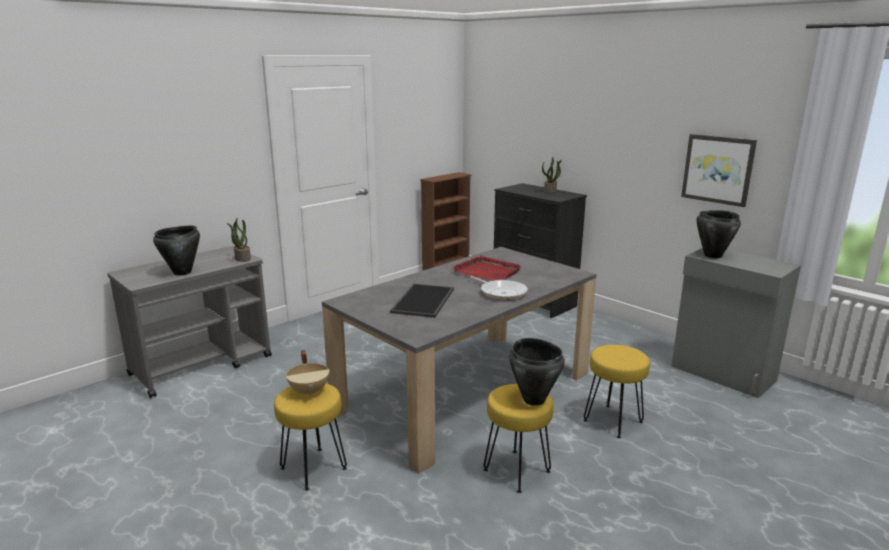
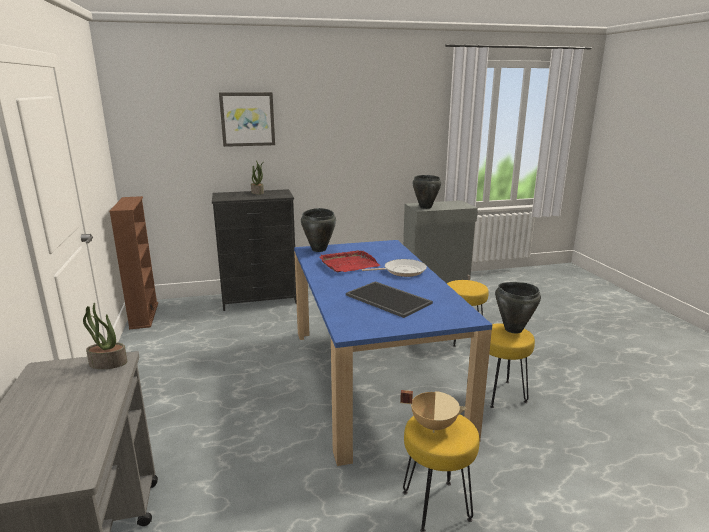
camera: 60 degrees left, 0 degrees up
(182, 272) = (86, 421): black cooking pot -> black cooking pot (319, 249)
(465, 391) = (372, 377): grey dining table -> blue dining table
(718, 169) = (393, 148): picture -> picture (247, 119)

